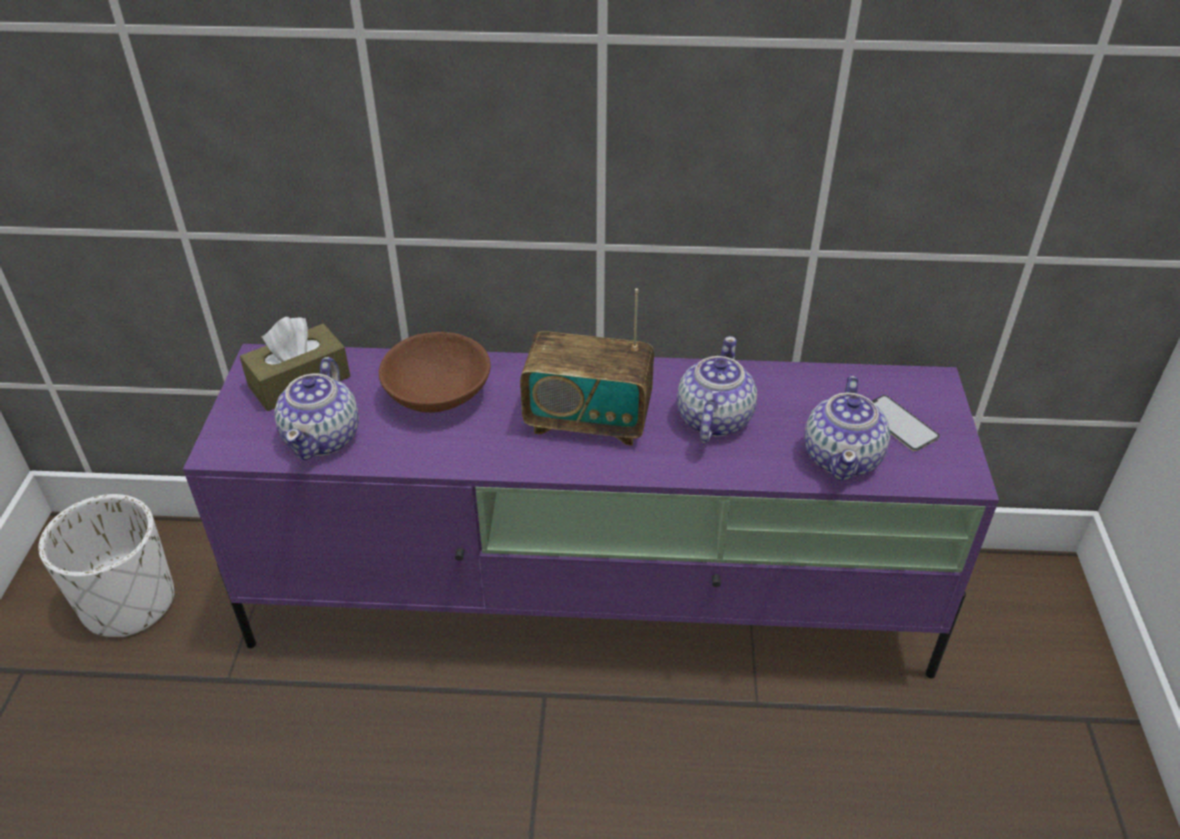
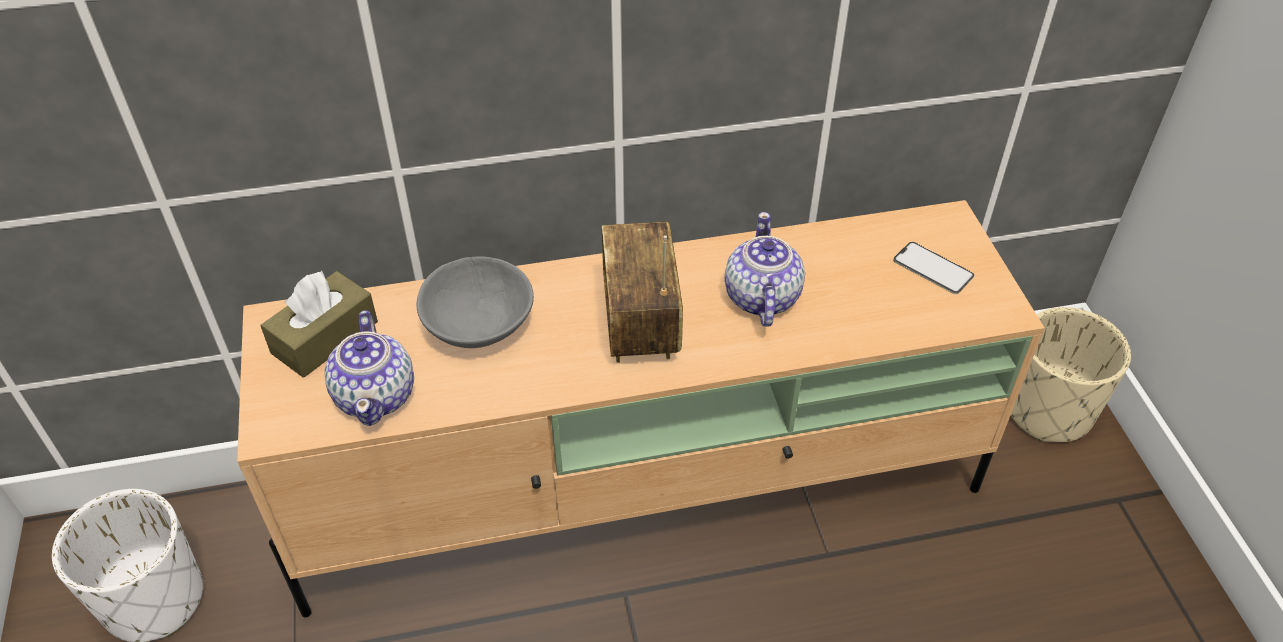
camera: 15 degrees left, 5 degrees up
(439, 395) = (479, 324): brown bowl -> grey bowl
(588, 421) = (641, 323): radio -> radio turned 90 degrees clockwise
(594, 606) = (645, 493): purple tv stand -> beige tv stand
(843, 457) = (894, 313): teapot -> none
(1034, 615) = (1048, 411): none -> beige planter

